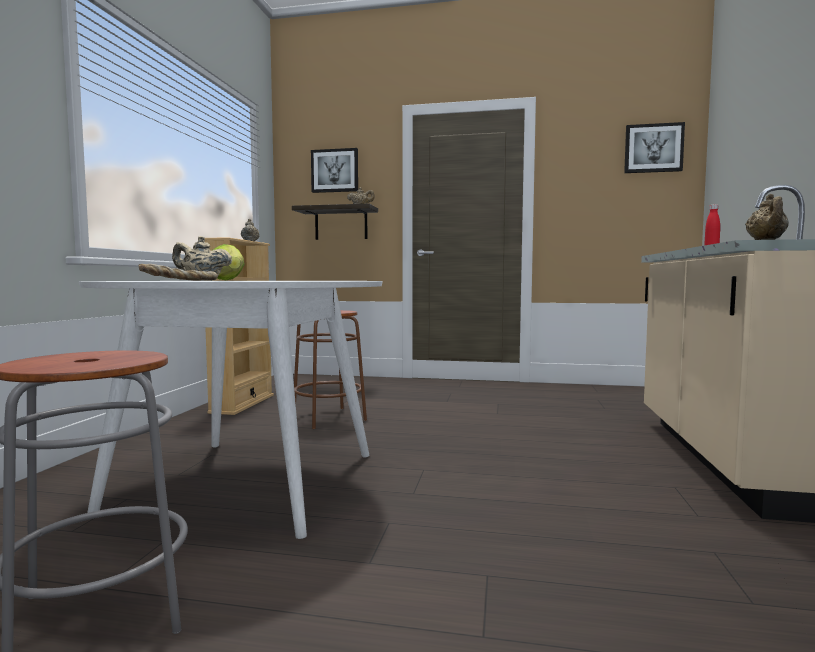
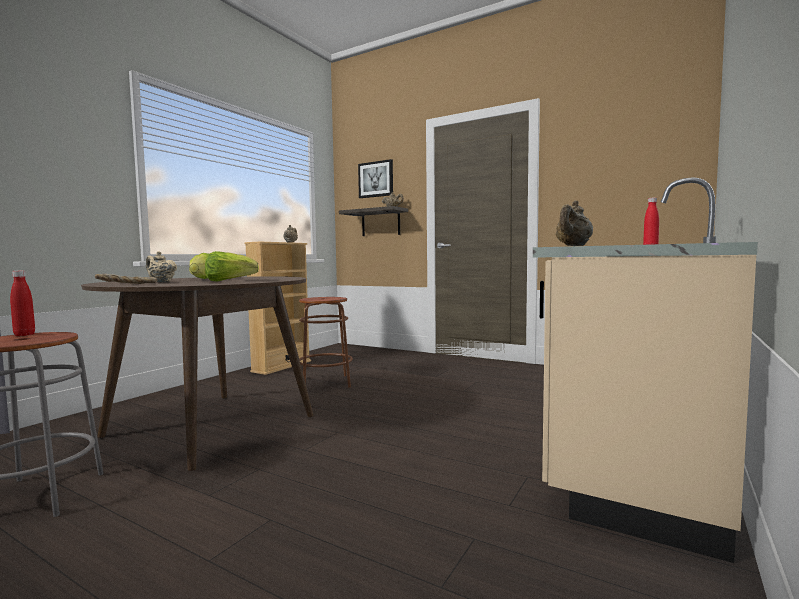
camera: 20 degrees right, 0 degrees up
(66, 355) = (24, 335): none -> red bottle
(248, 482) = (211, 426): white dining table -> brown dining table
(302, 280) = (229, 281): none -> lettuce
(653, 148) = (657, 135): picture -> none

